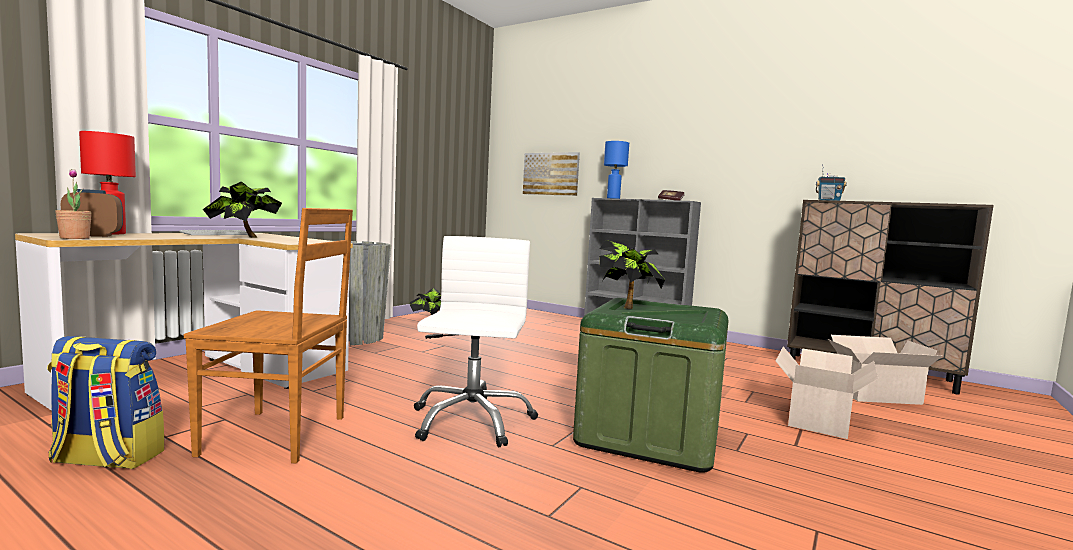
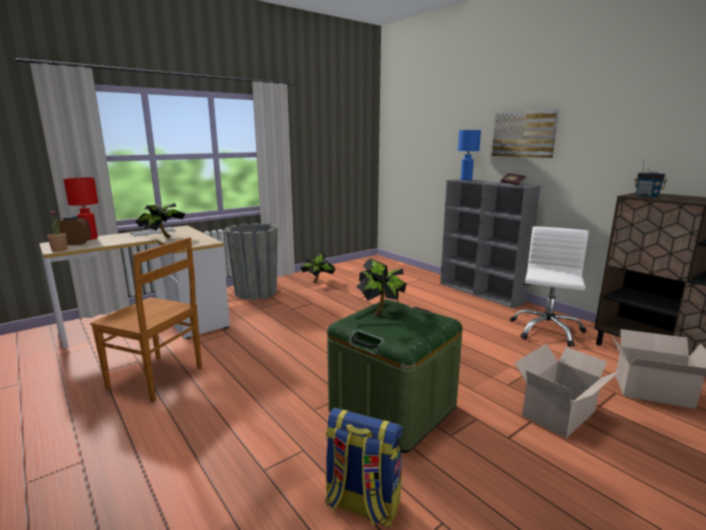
camera: 20 degrees right, 10 degrees up
(106, 459) = (67, 385): backpack -> backpack (362, 504)
(471, 420) = (277, 379): white office chair -> white office chair (546, 330)
(551, 174) = (423, 154): picture -> picture (524, 134)

